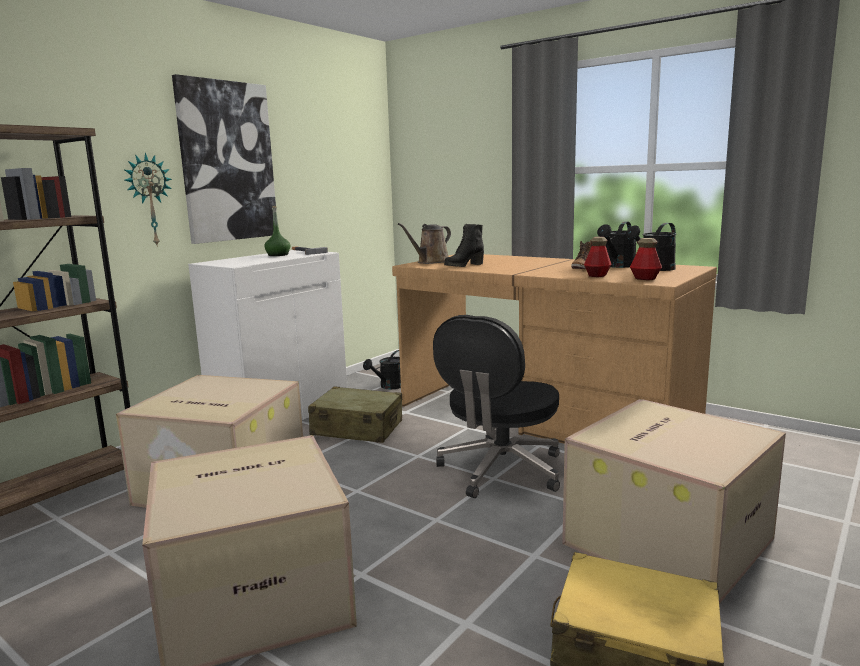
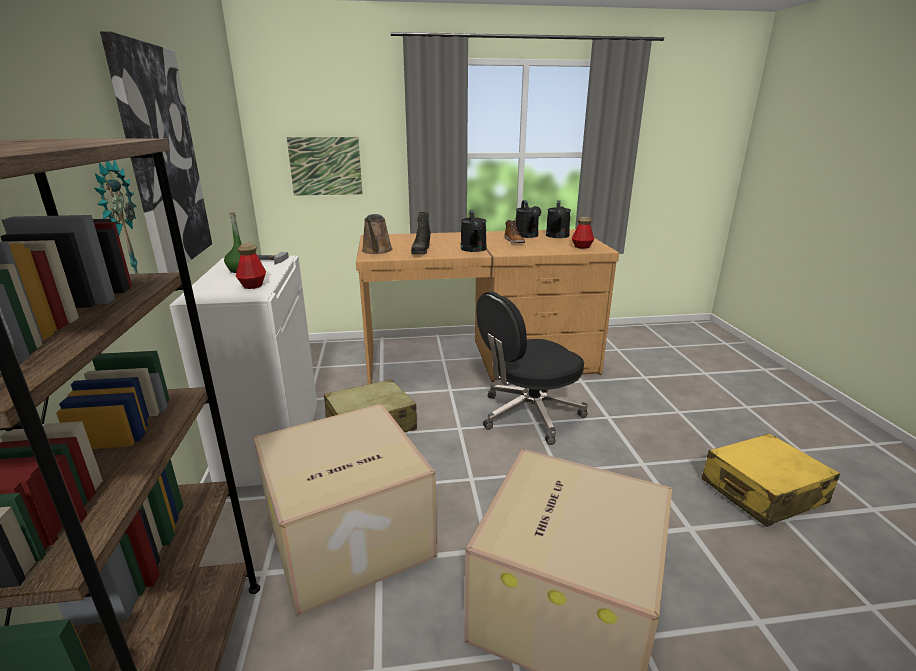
camera: 45 degrees left, 10 degrees up
(389, 386) = (323, 375): black watering can -> black watering can (474, 250)
(447, 184) = (325, 166): none -> picture
(500, 470) = (528, 415): black office chair -> black office chair turned 75 degrees clockwise
(597, 275) = (547, 248): bottle -> bottle (253, 285)
(666, 539) = (671, 419): cardboard box -> none

